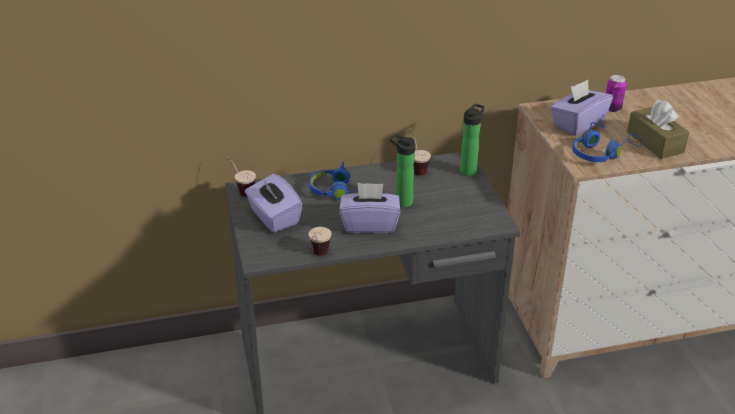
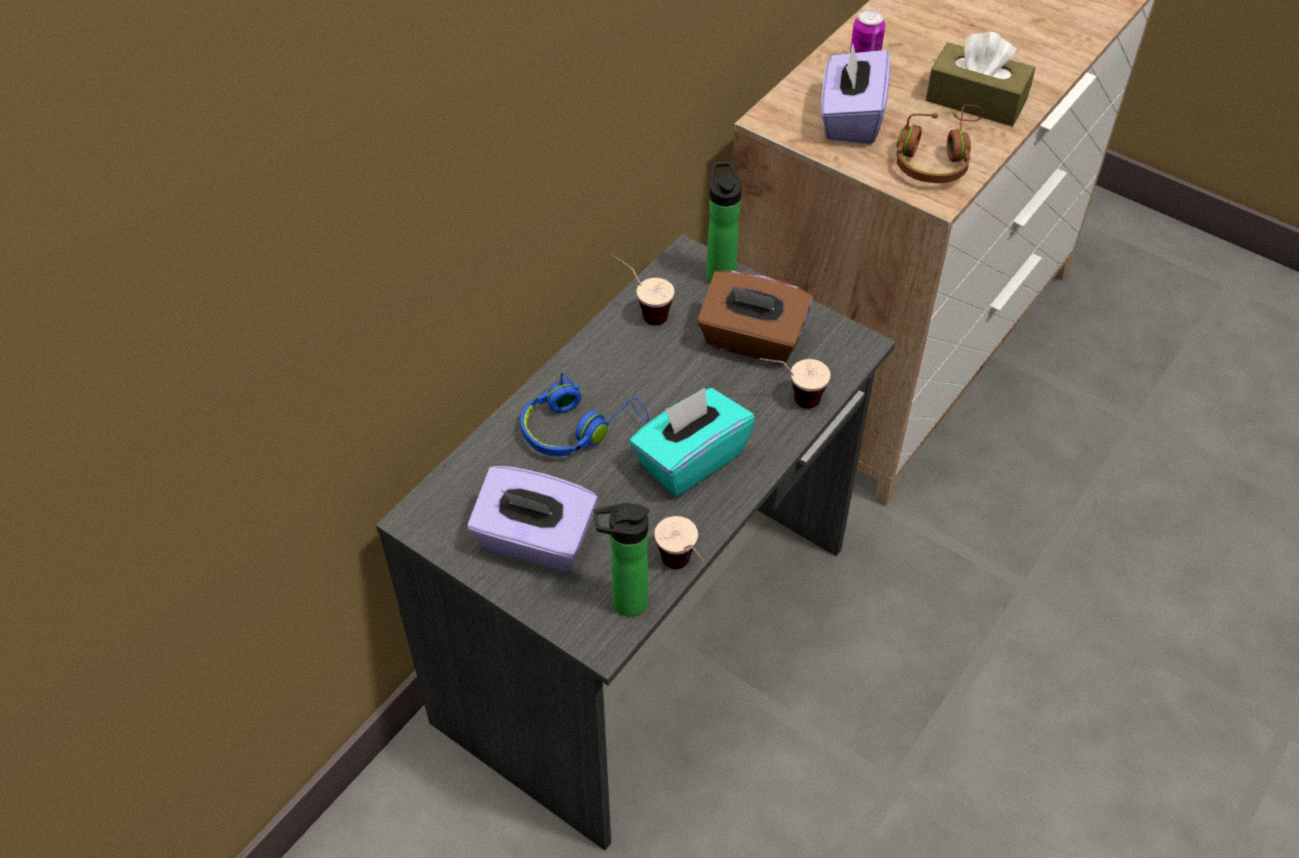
camera: 40 degrees left, 15 degrees up
(240, 190) = (419, 523): cup -> cup (791, 400)
(369, 224) = (690, 459): purple tissue box -> turquoise tissue box
(401, 201) = (688, 388): bottle -> bottle (624, 602)
(451, 199) = (751, 340): none -> brown tissue box
(601, 153) = (936, 157): blue headphones -> brown headphones

